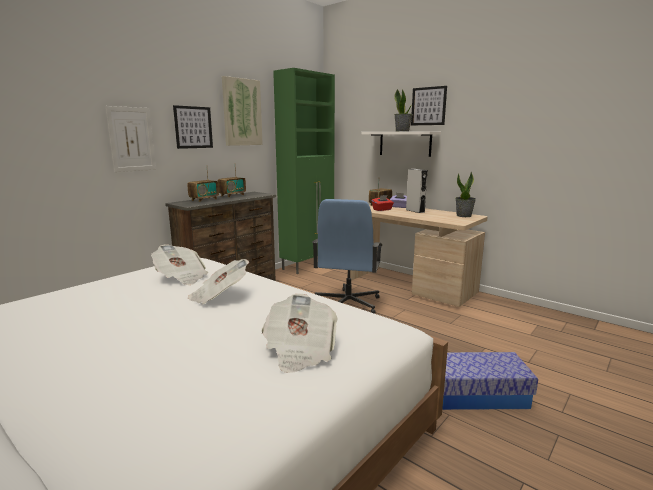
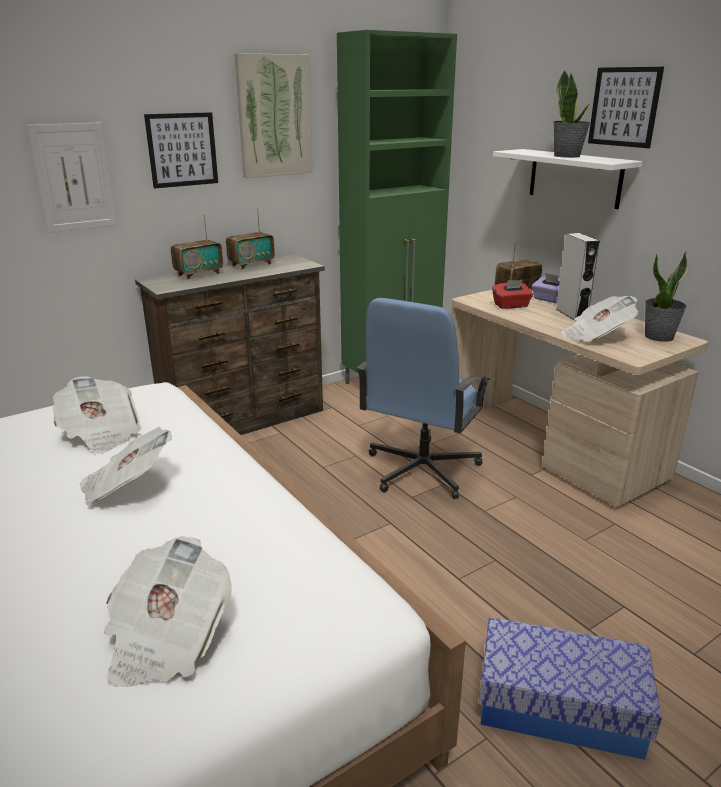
camera: 15 degrees right, 10 degrees up
(434, 217) = (596, 336): none -> newspaper

